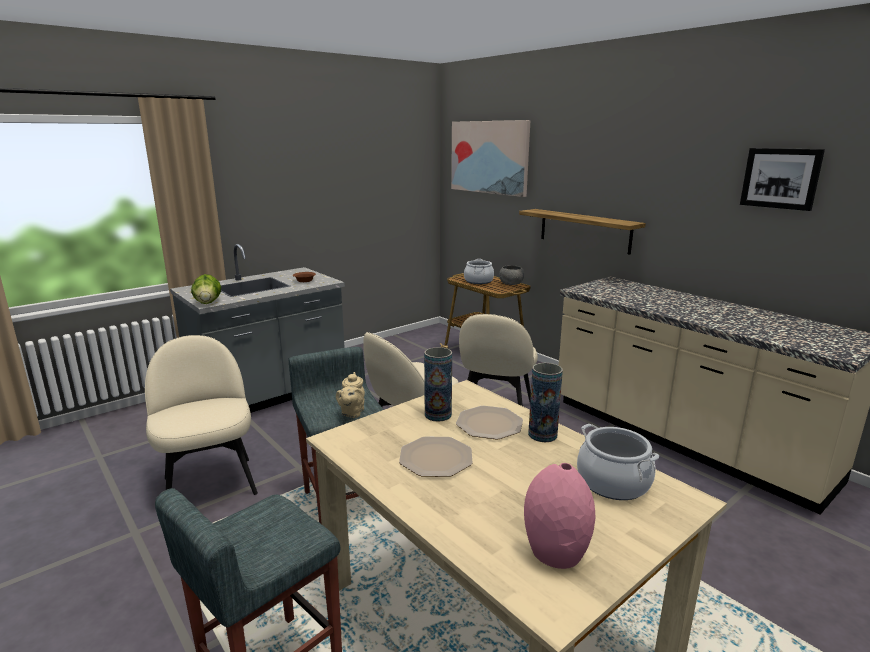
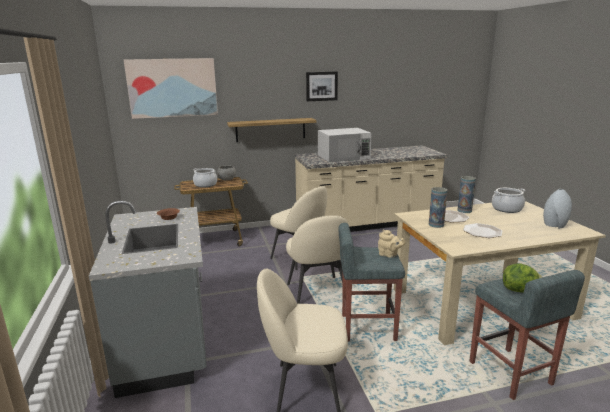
camera: 65 degrees left, 0 degrees up
(208, 303) = (186, 257): lettuce -> lettuce (520, 291)
(557, 553) = (555, 225): pink vase -> grey vase
(649, 298) = (344, 156): none -> white microwave
(780, 178) = (375, 85): picture -> picture (321, 86)

